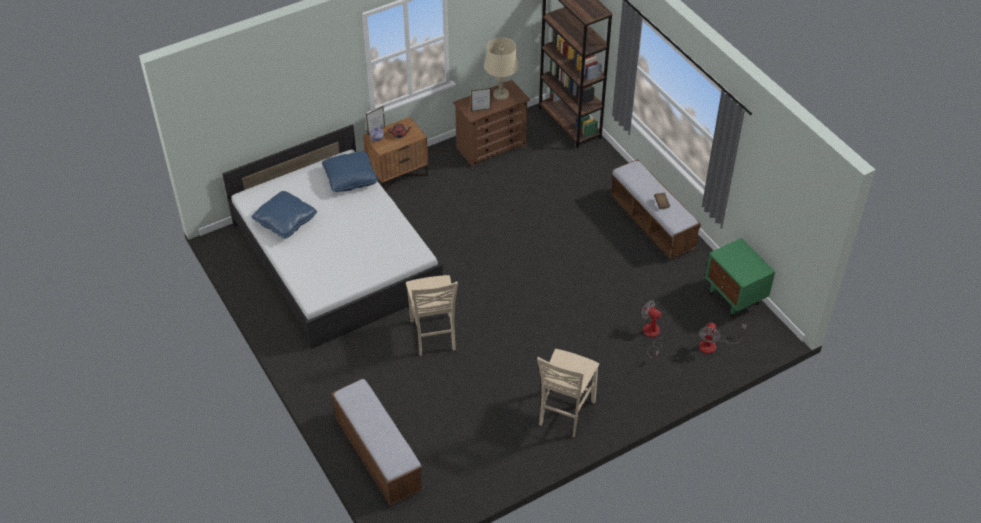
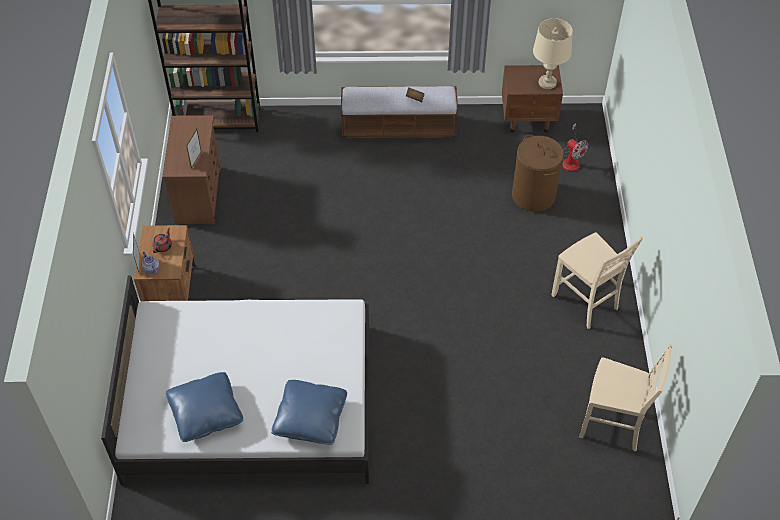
camera: 60 degrees left, 5 degrees up
(350, 178) = (187, 322): blue pillow -> blue pillow (310, 418)
(378, 454) = (550, 481): bench -> none
(433, 336) = (424, 363): beige chair -> beige chair (613, 425)
(501, 95) = (187, 134): beige table lamp -> beige table lamp (547, 82)
(651, 336) = (533, 195): fan -> brown laundry basket
(734, 299) = (528, 119): green nightstand -> brown nightstand

